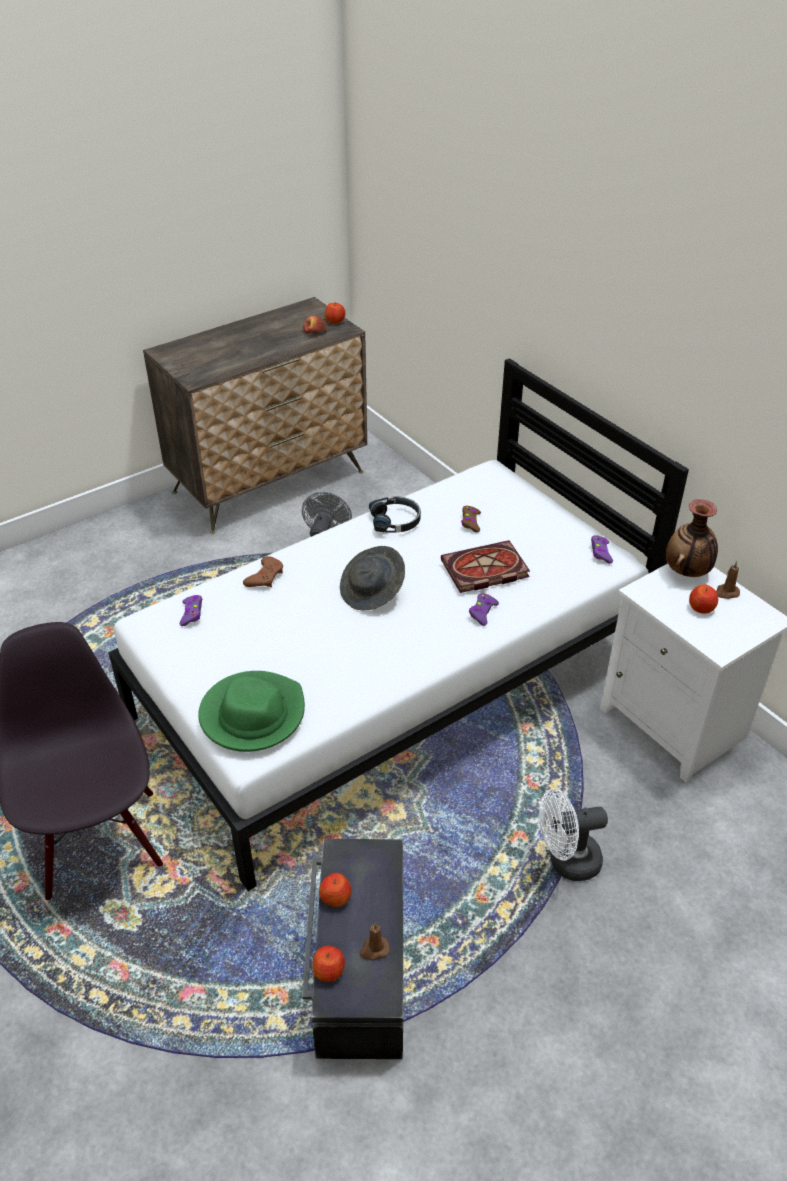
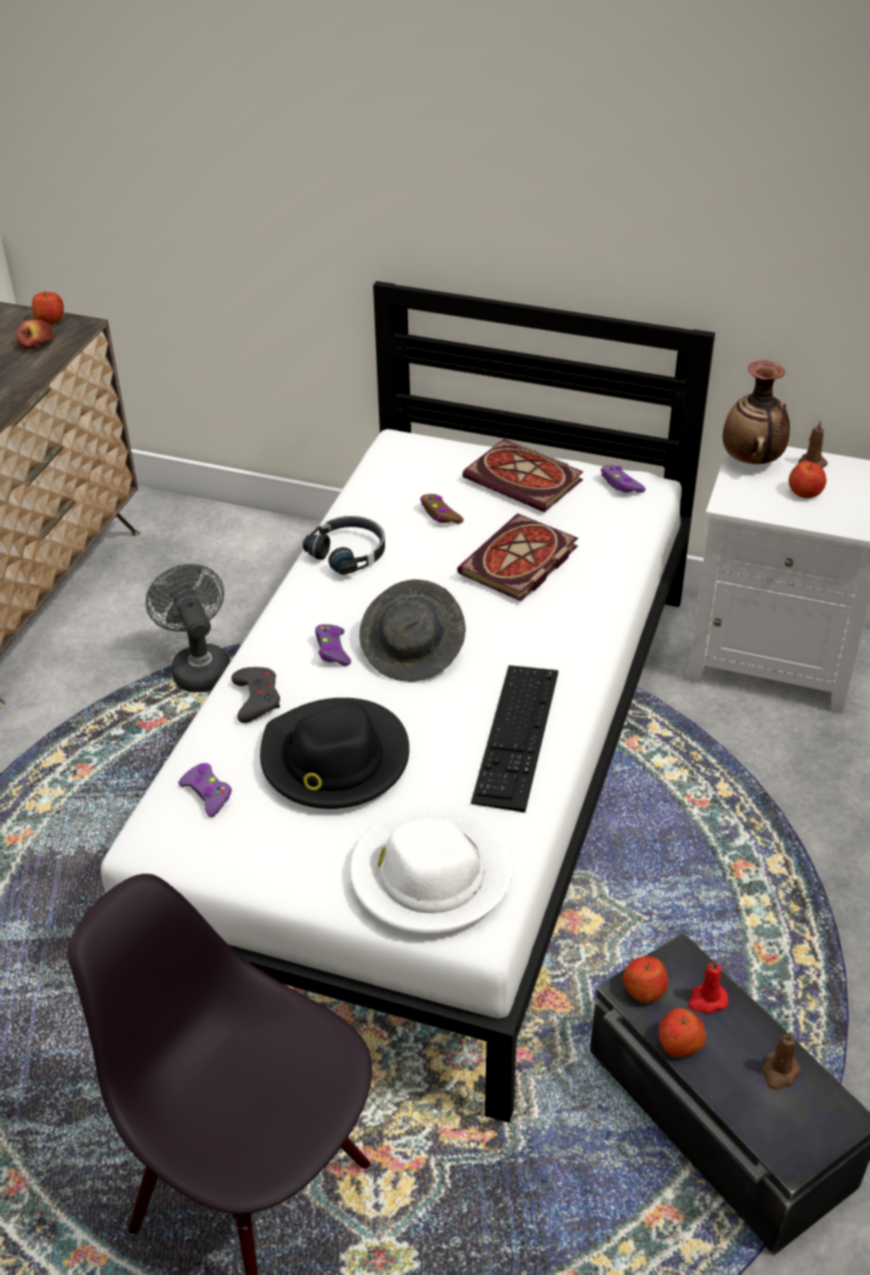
camera: 35 degrees left, 0 degrees up
(252, 714) = (430, 874): green hat -> white hat
(265, 576) = (256, 698): brown game controller -> grey game controller
(269, 629) = (334, 760): none -> black hat
(329, 970) = (757, 1129): apple -> apple (644, 990)
(375, 884) = (707, 1000): none -> red candle
(377, 666) = (516, 735): none -> keyboard
(482, 612) = (566, 612): purple game controller -> purple game controller (332, 650)
(544, 524) = (526, 480): none -> book
(566, 861) = (811, 865): white fan -> none

